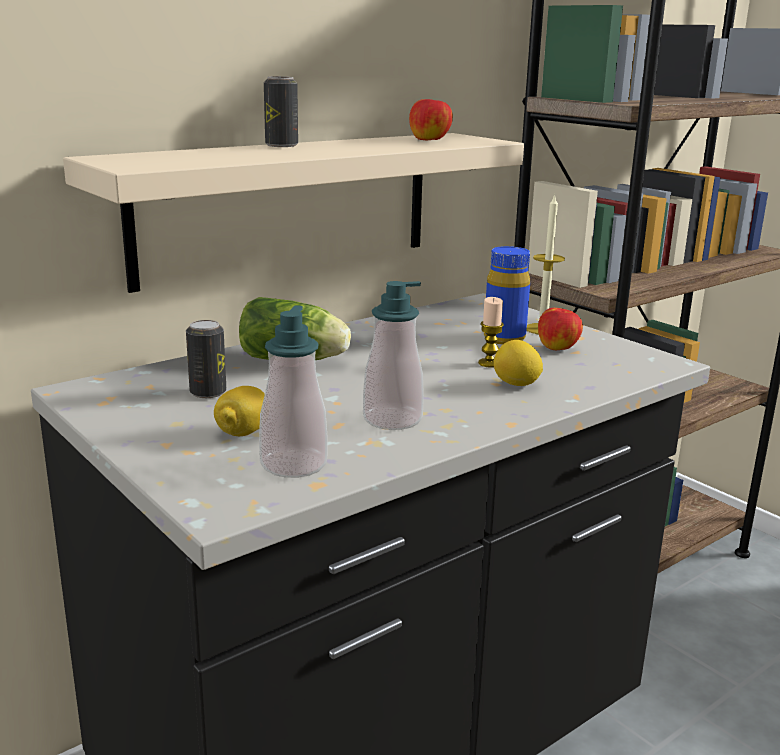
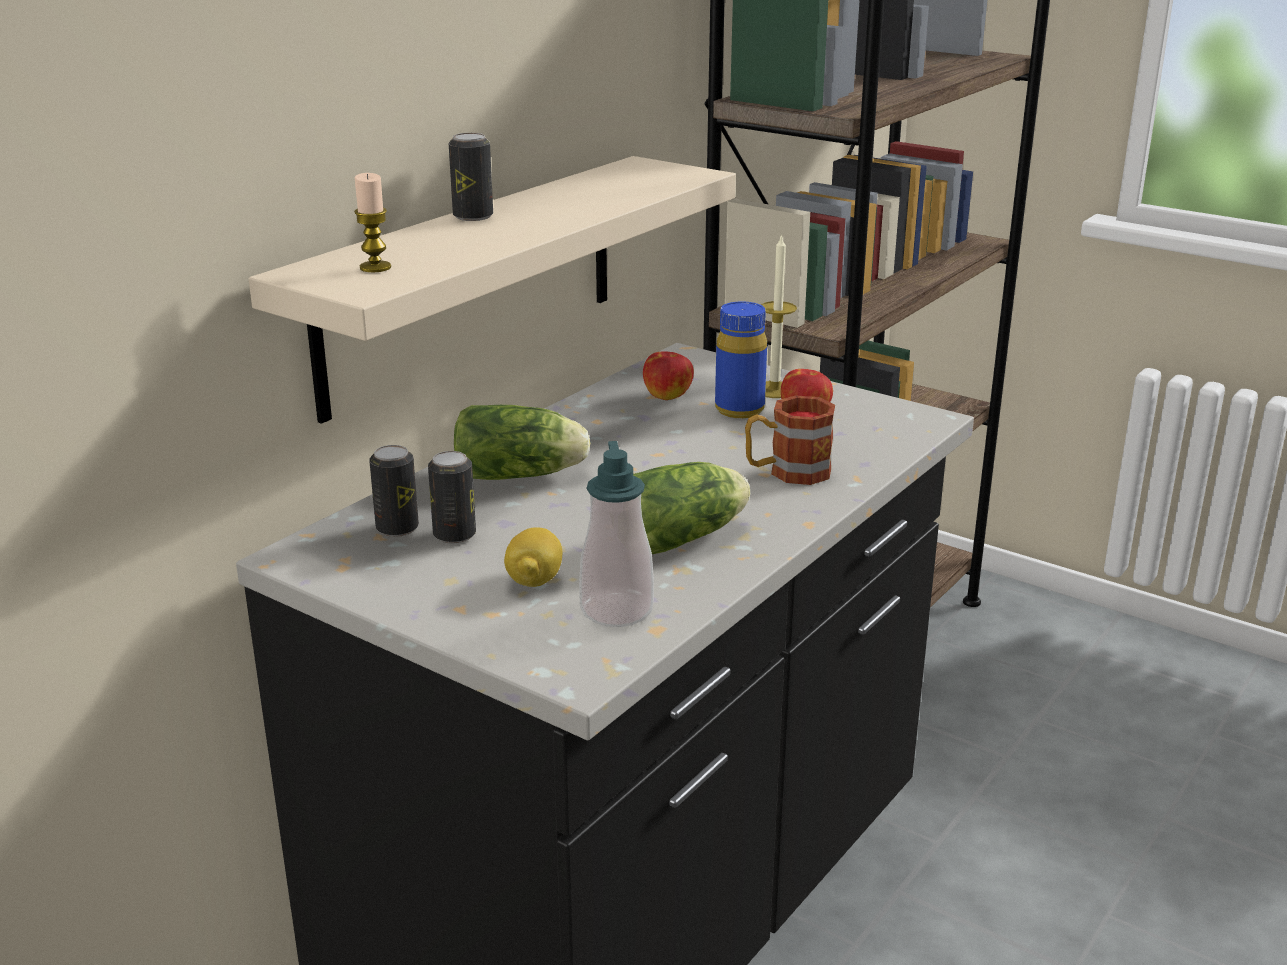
camera: 15 degrees left, 5 degrees up
(168, 382) = (397, 528): none -> can
(392, 419) = (683, 538): soap dispenser -> lettuce
(430, 140) = (629, 181): apple -> apple (668, 396)
(489, 363) = (742, 447): candle -> candle (375, 267)
(516, 385) = (787, 472): lemon -> mug

